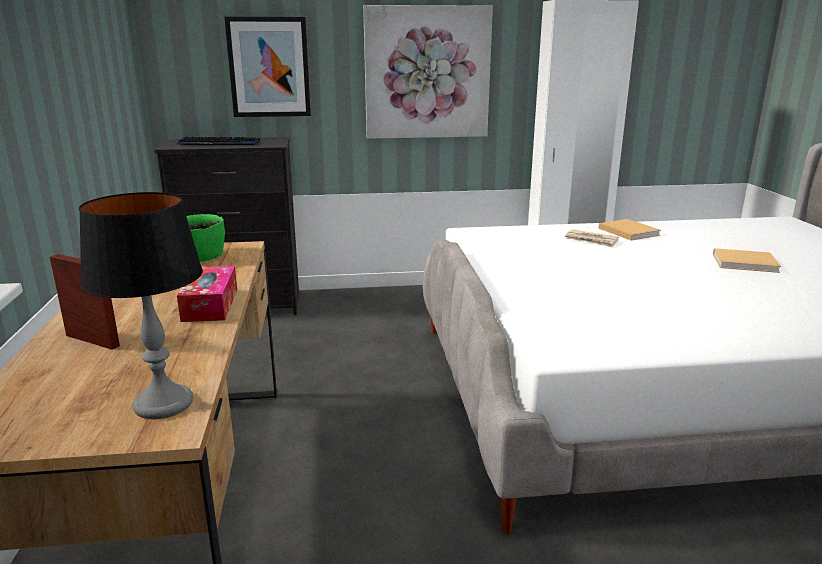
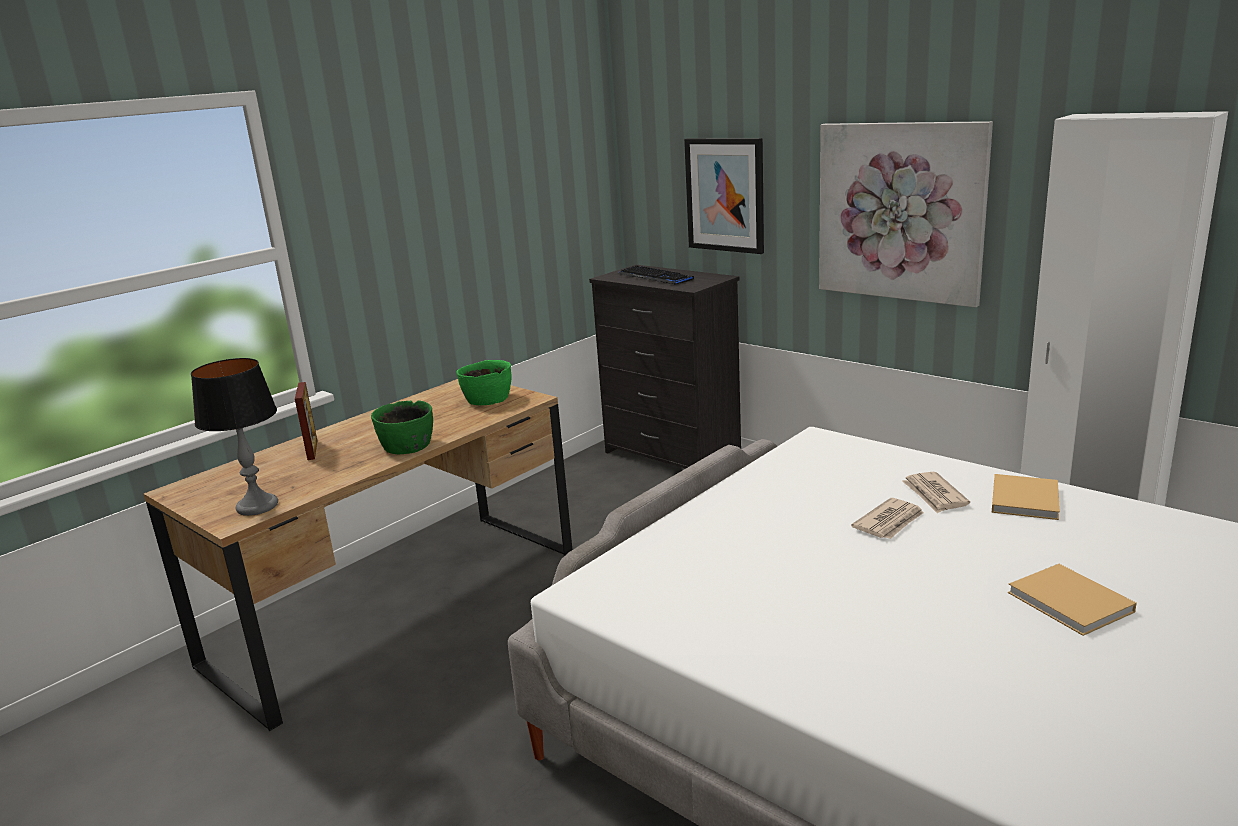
camera: 50 degrees right, 0 degrees up
(210, 305) = (407, 446): tissue box -> green bowl
(605, 257) = (890, 522): none -> newspaper

